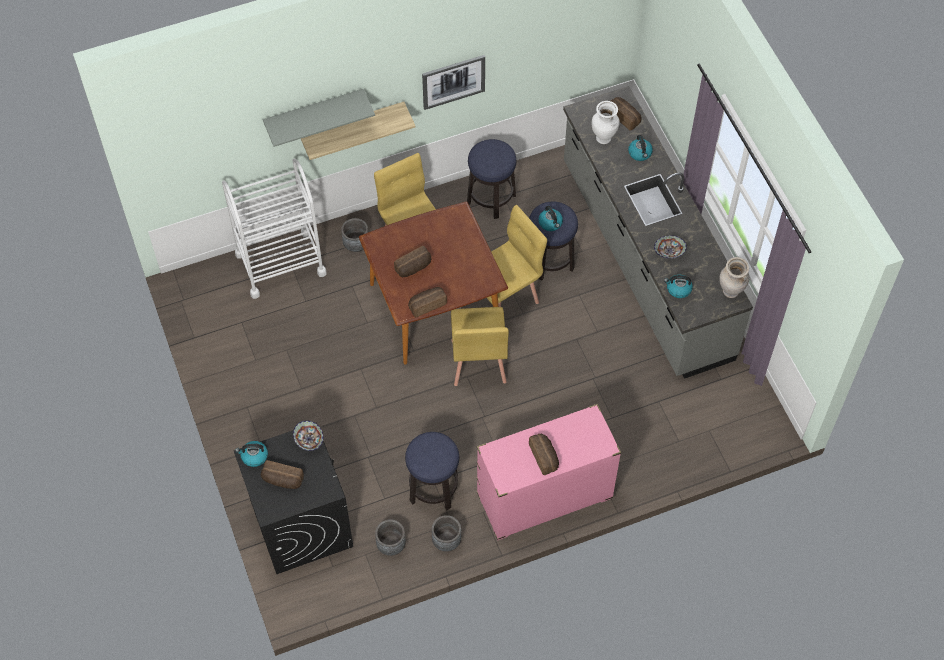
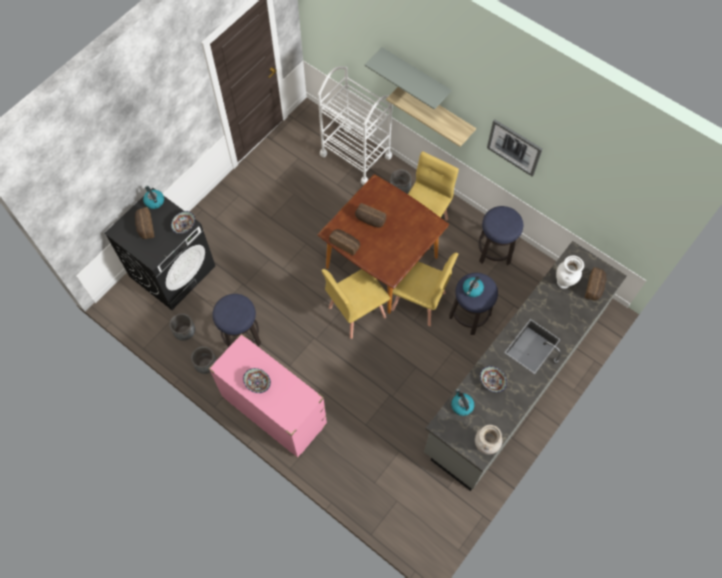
camera: 60 degrees right, 5 degrees up
(545, 457) = (257, 383): bread -> bowl
(640, 153) = (568, 315): kettle -> none

